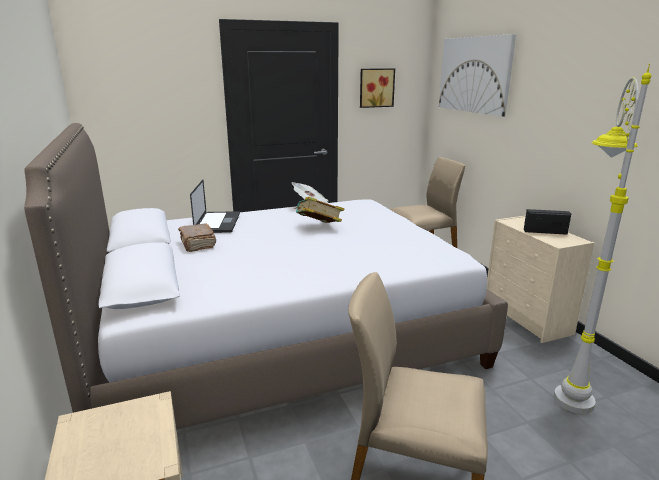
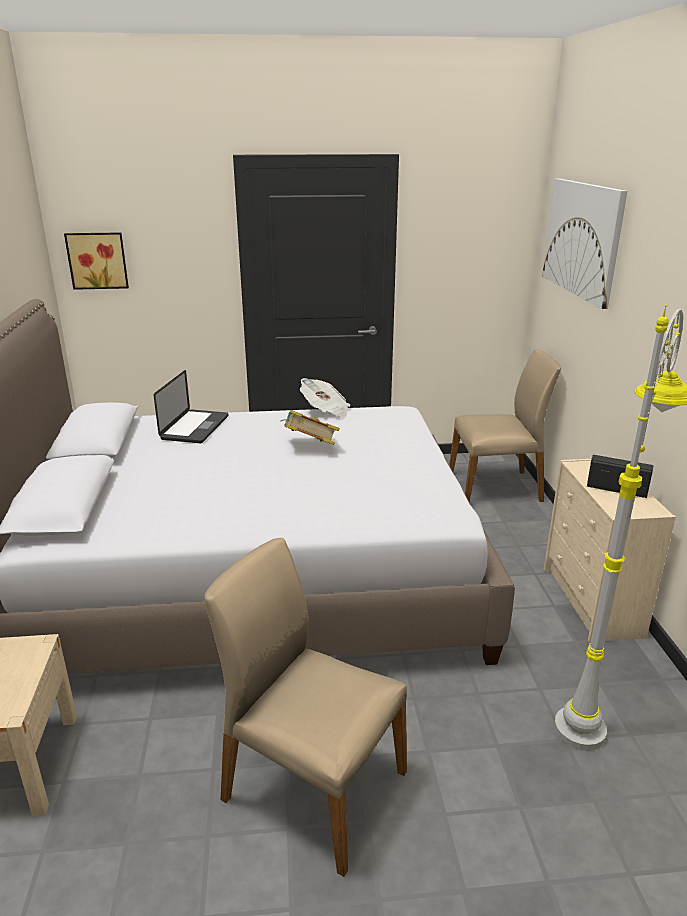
camera: 15 degrees right, 5 degrees up
(197, 244) = (153, 457): brown book -> none
(376, 88) = (453, 244): picture -> picture (97, 260)

